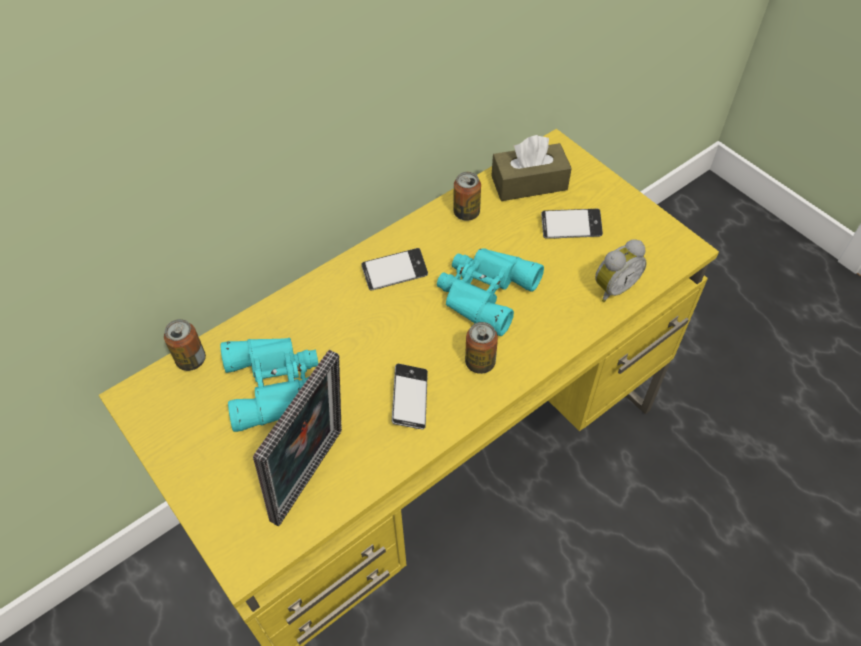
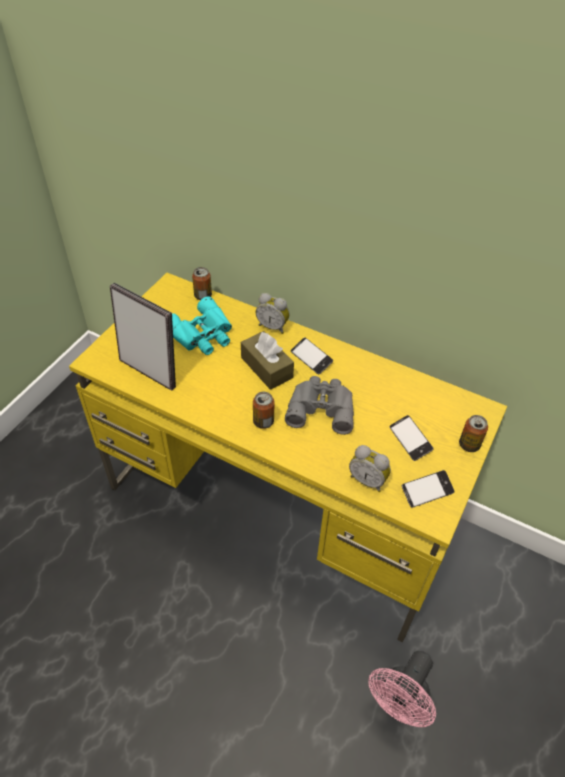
camera: 65 degrees right, 5 degrees down
(311, 294) = (273, 326): none -> alarm clock
(313, 478) = (150, 371): picture frame -> picture frame turned 150 degrees counterclockwise
(410, 399) = (220, 396): phone -> phone (427, 491)
(466, 213) = (385, 378): can -> can (469, 445)
(483, 292) = (321, 407): turquoise binoculars -> grey binoculars
(529, 183) = (437, 404): brown tissue box -> brown tissue box (266, 367)
(713, 443) = (398, 704): none -> pink fan

